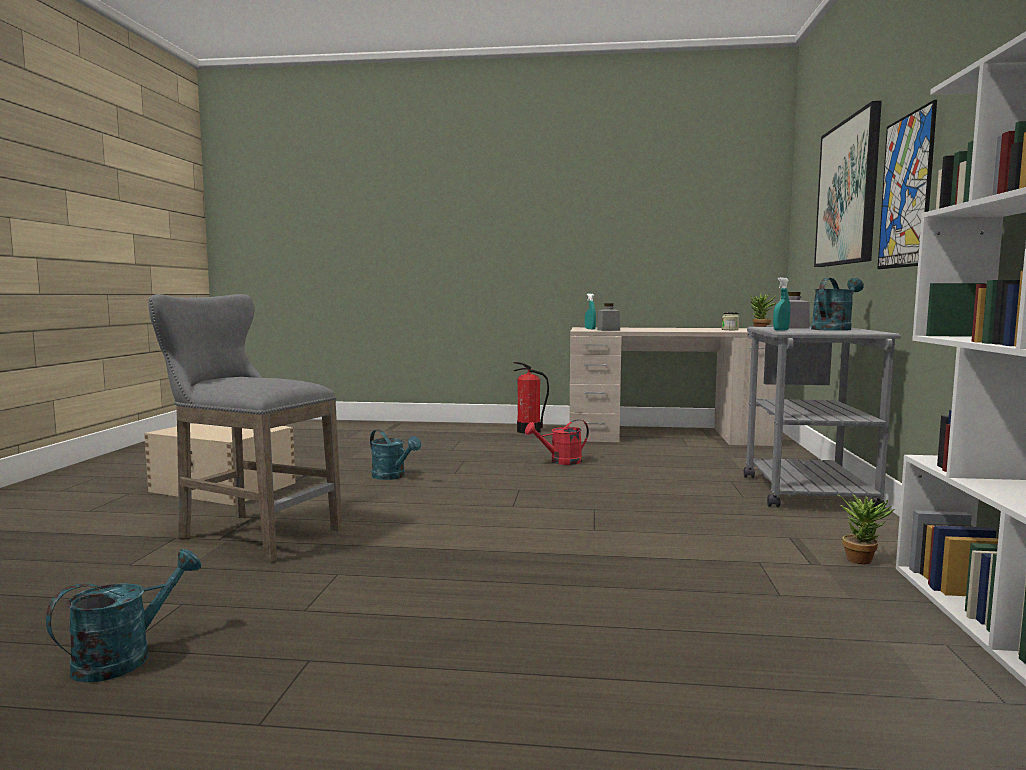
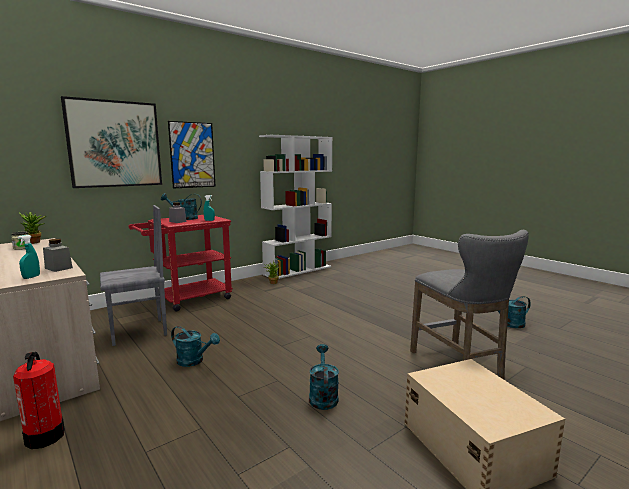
camera: 135 degrees left, 5 degrees up
(560, 462) = (194, 361): red watering can -> turquoise watering can
(685, 458) = (139, 332): none -> grey chair
(802, 488) = (187, 299): grey cart -> red cart

